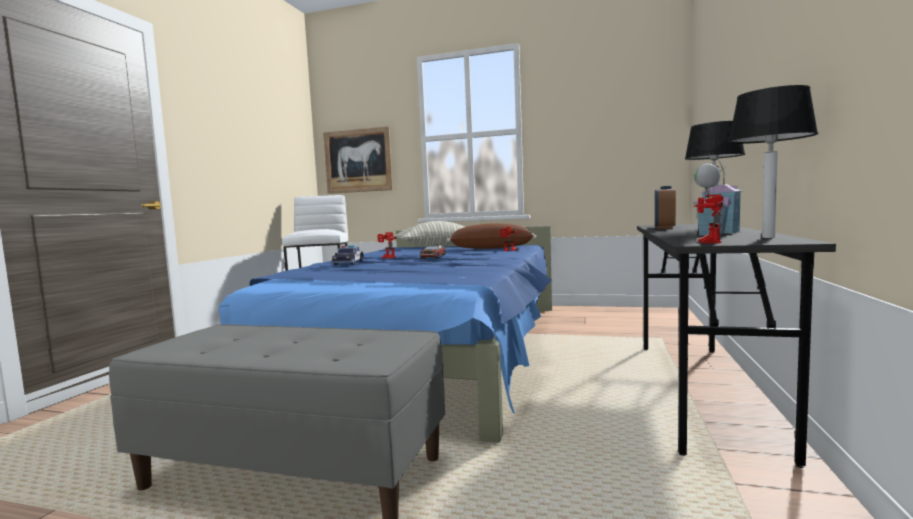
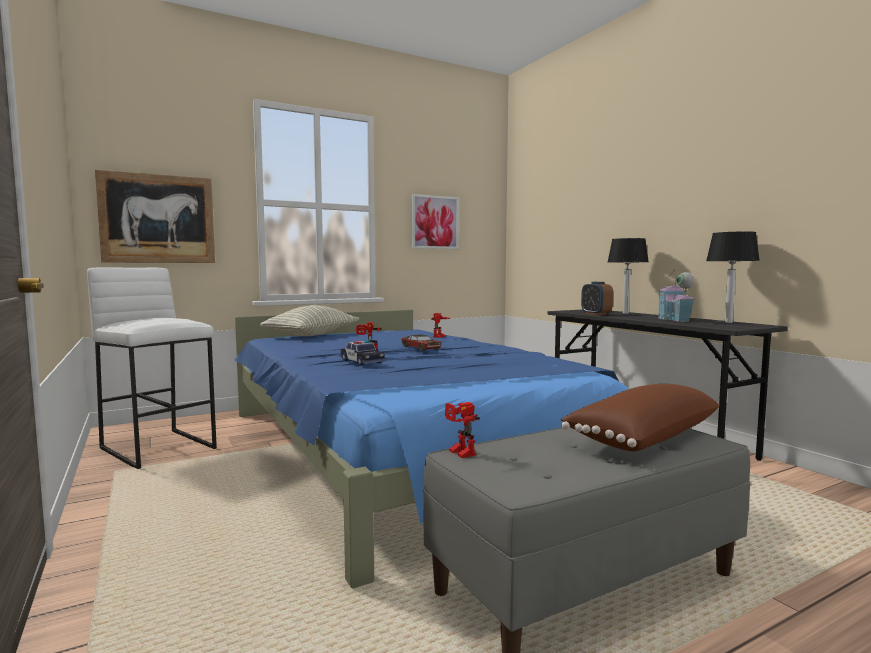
camera: 45 degrees left, 0 degrees up
(492, 248) = (400, 335): brown pillow -> brown pillow (641, 437)
(589, 135) = (435, 222): none -> picture
(705, 242) = (728, 327): toy robot -> toy robot (458, 453)

